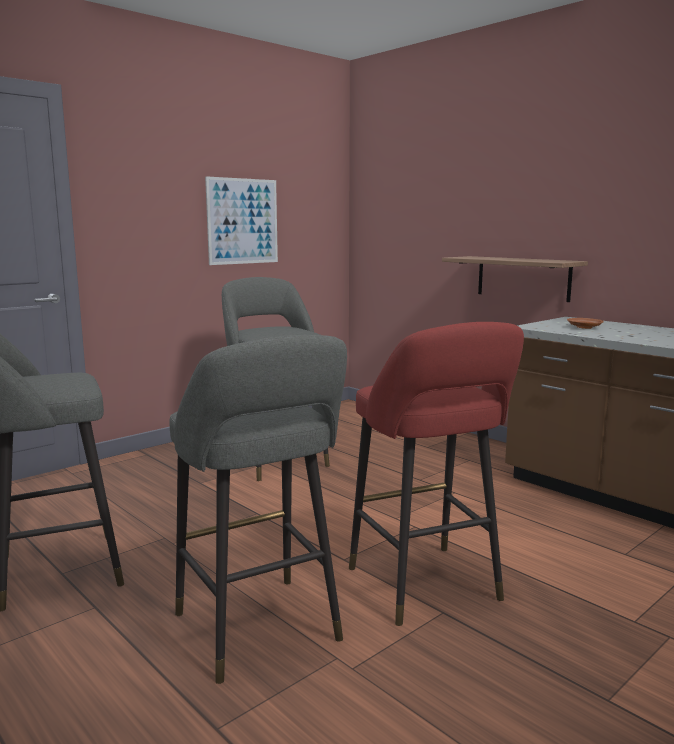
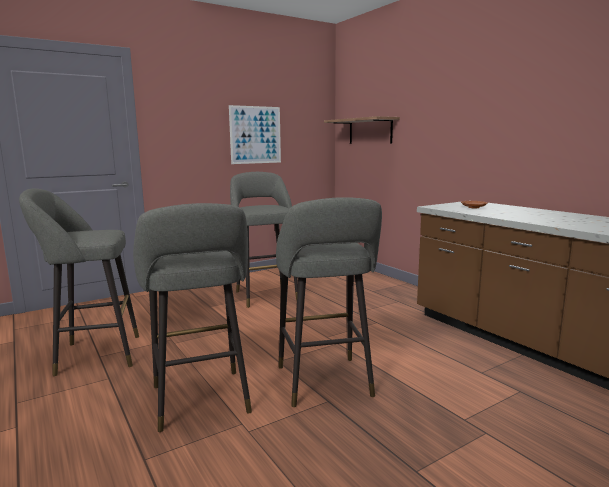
camera: 10 degrees right, 0 degrees up
(428, 588) = (325, 384): red stool -> grey stool
(523, 278) = (442, 173): shelf -> shelf (370, 131)

